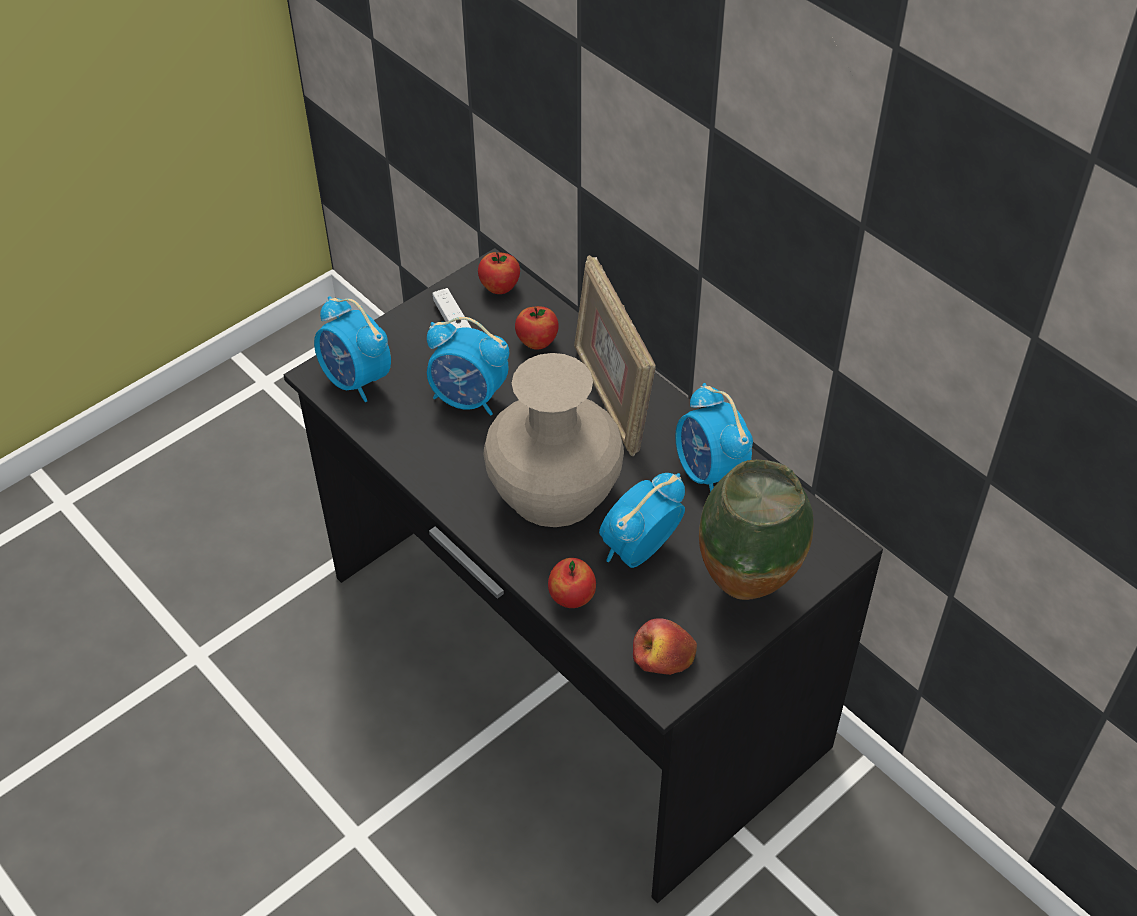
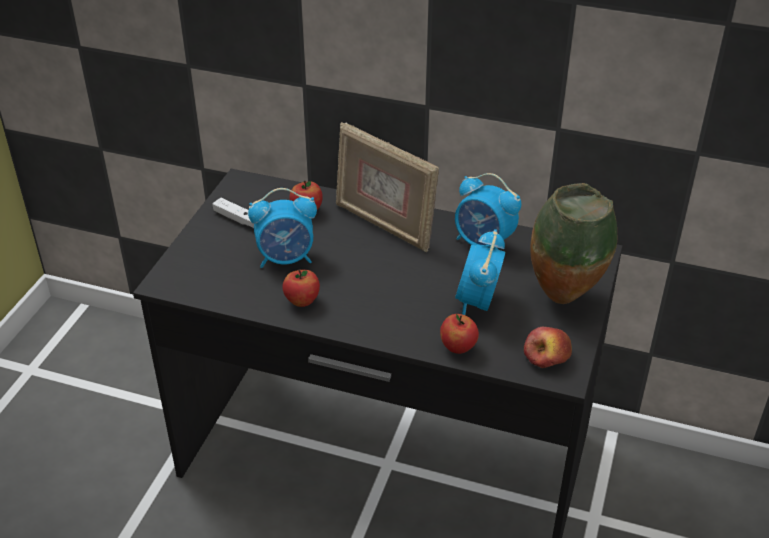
camera: 30 degrees left, 10 degrees down
(356, 380) = (193, 276): alarm clock -> none
(499, 287) = (254, 189): apple -> apple (302, 301)
(554, 490) = (392, 290): beige vase -> none

